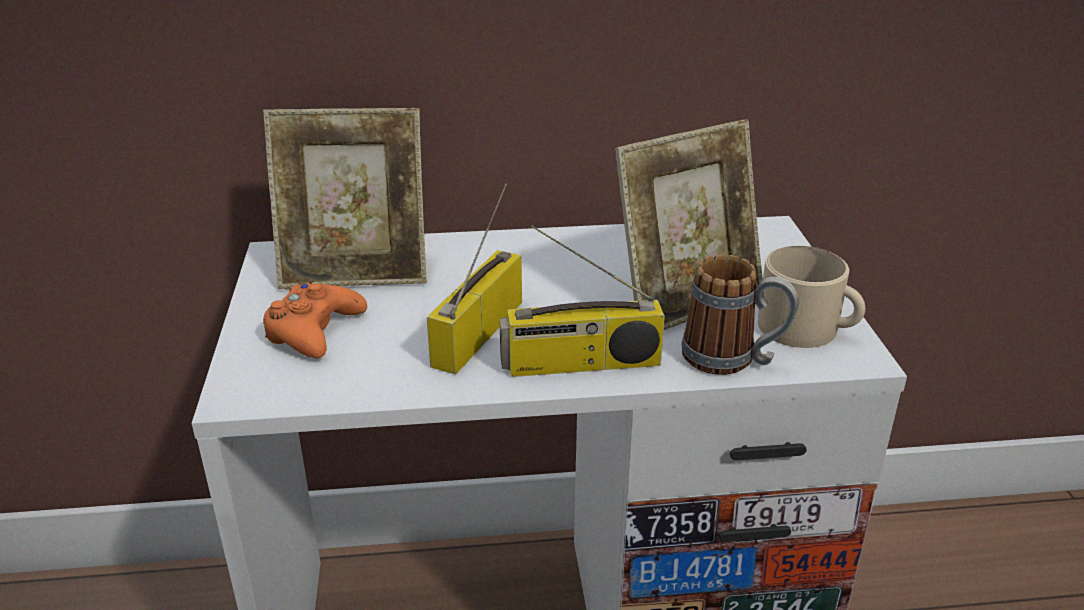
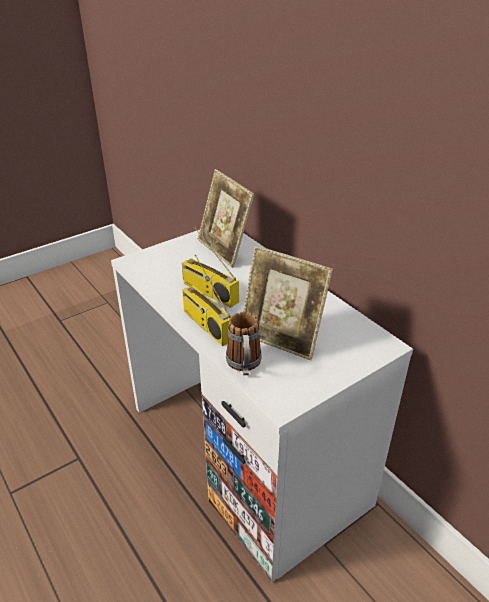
camera: 60 degrees right, 5 degrees up
(314, 331) = (178, 258): orange game controller -> none
(478, 331) = (209, 292): radio -> radio turned 135 degrees counterclockwise
(807, 329) = (292, 383): beige mug -> none

